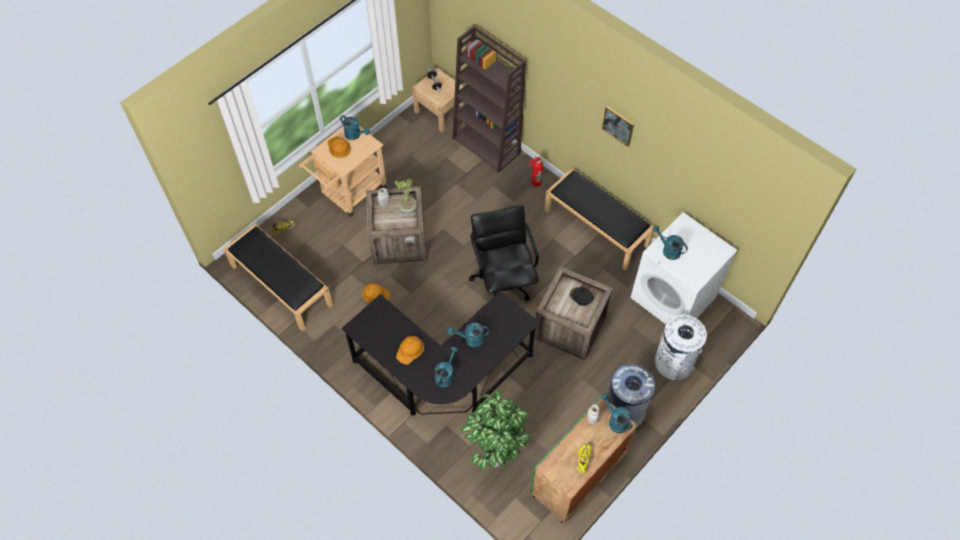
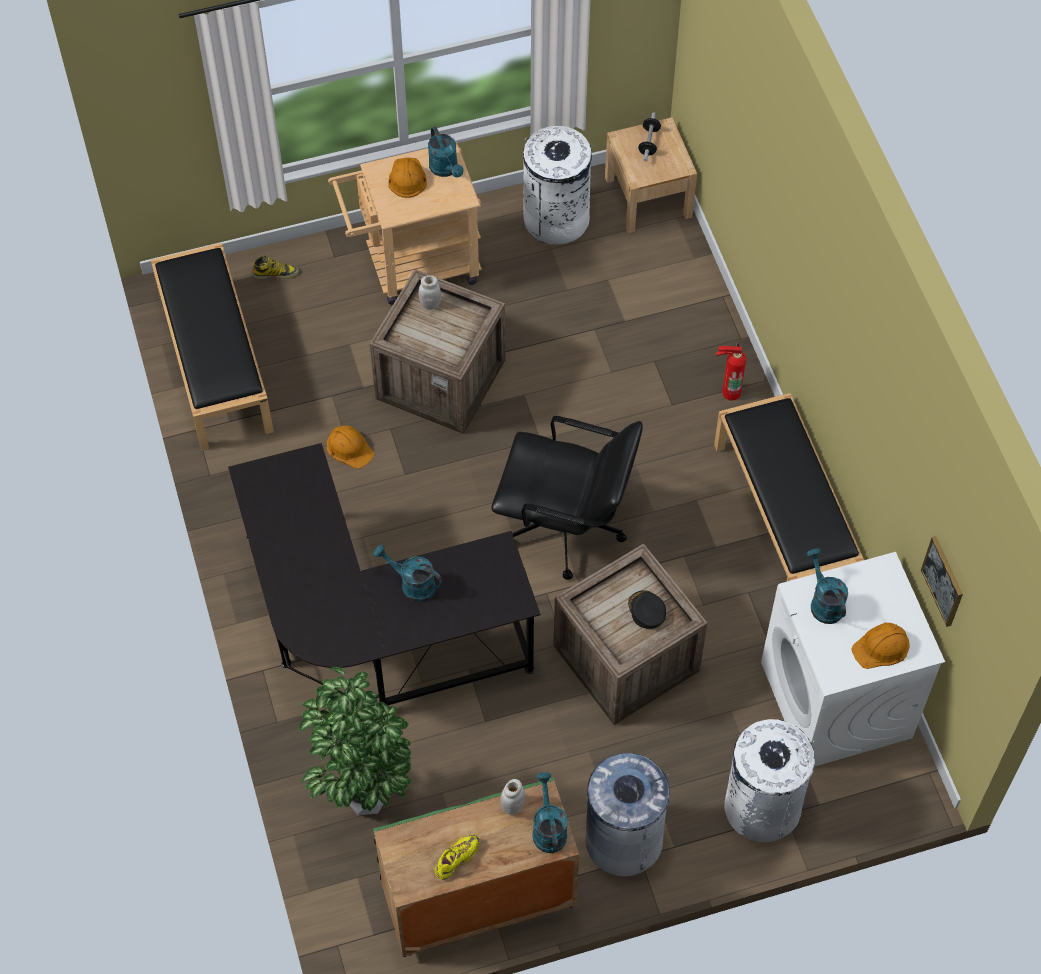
camera: 30 degrees right, 0 degrees up
(404, 141) = (556, 219): none -> white trash can
(407, 208) = (462, 329): potted plant -> none
(410, 350) = (309, 553): orange hard hat -> orange hard hat (881, 647)
(445, 375) = (337, 619): turquoise watering can -> none
(487, 146) = (689, 291): brown bookcase -> none
(503, 280) = (566, 528): black office chair -> black office chair turned 90 degrees clockwise
(618, 125) = (848, 348): picture -> picture (943, 581)

